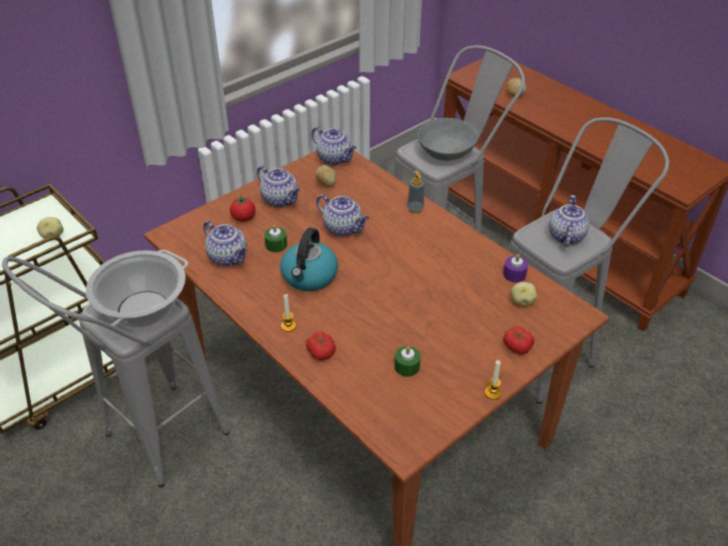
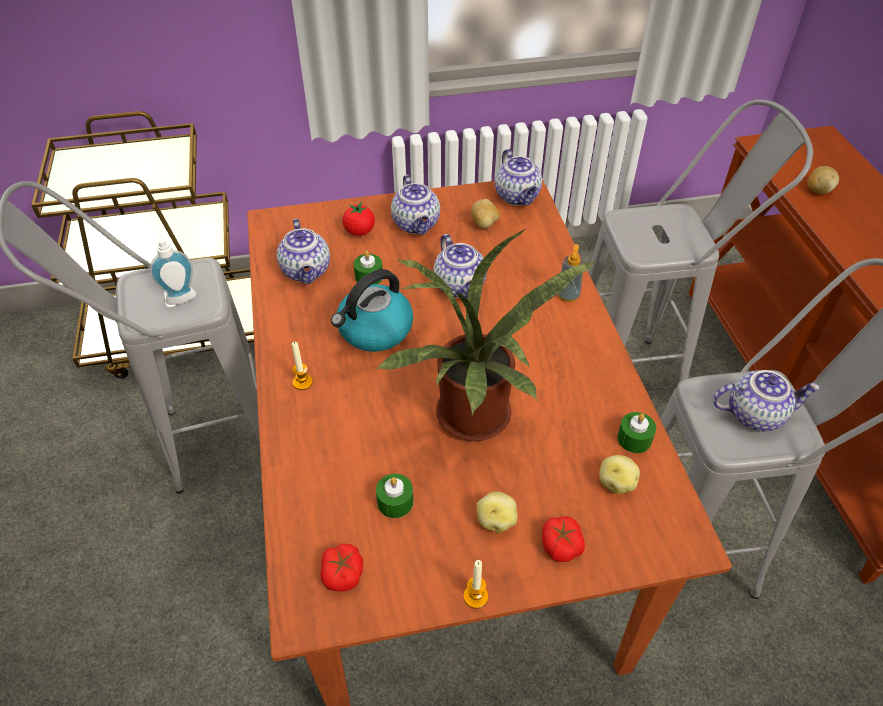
camera: 30 degrees right, 5 degrees up
(52, 236) = (156, 180): potato -> potato (496, 520)
(143, 310) = (180, 296): cooking pot -> soap dispenser
(321, 351) = (312, 432): tomato -> tomato (343, 573)
(418, 303) = (475, 421): none -> potted plant
(445, 152) = (667, 236): grey bowl -> none
(514, 274) = (634, 439): purple candle -> green candle
(565, 236) = (755, 413): teapot -> teapot turned 45 degrees clockwise

